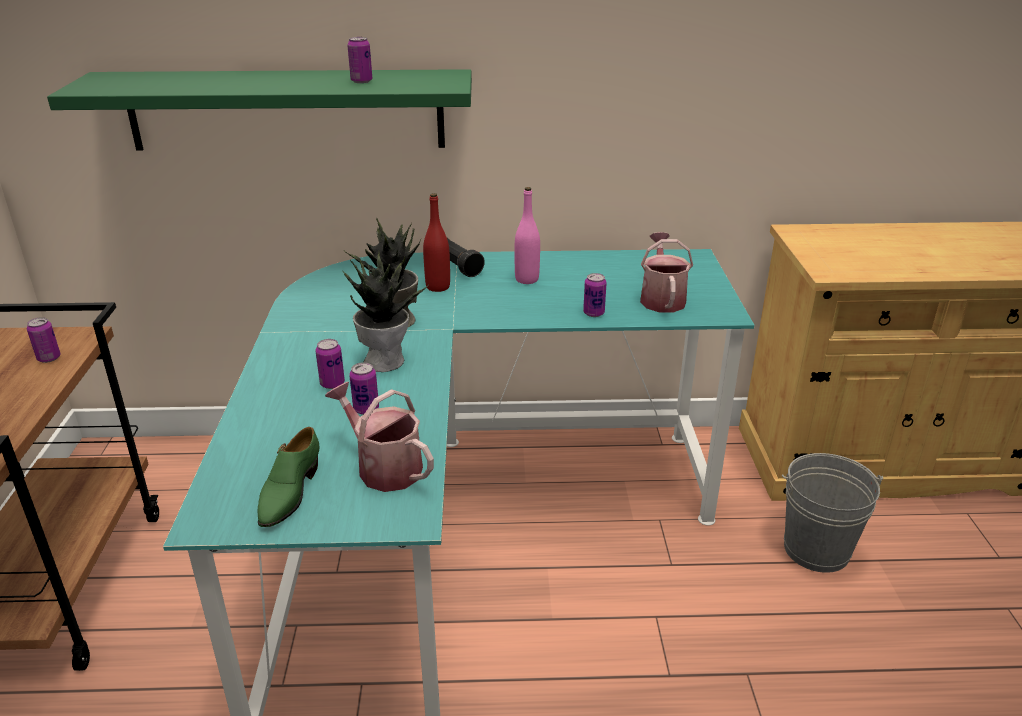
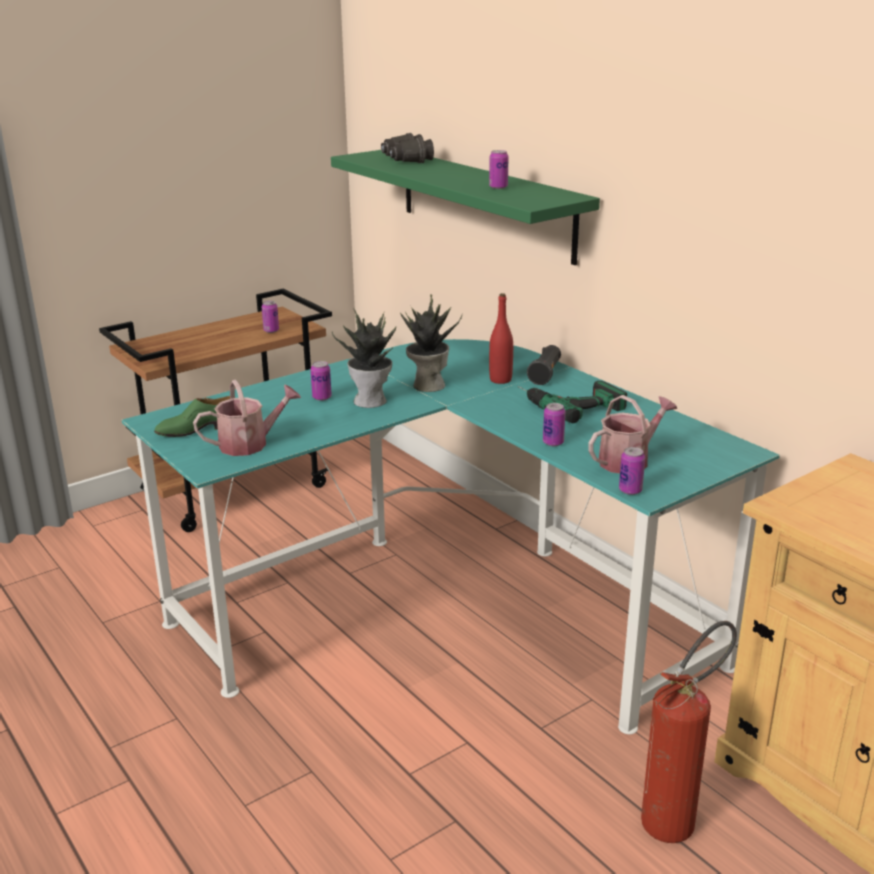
camera: 55 degrees right, 5 degrees down
(162, 79) = (406, 160): none -> black binoculars
(366, 409) = (306, 417): can -> can (630, 490)
(384, 467) = (250, 444): watering can -> watering can turned 60 degrees clockwise
(527, 279) = (567, 403): pink bottle -> power drill
(816, 549) = (677, 818): grey bucket -> fire extinguisher

